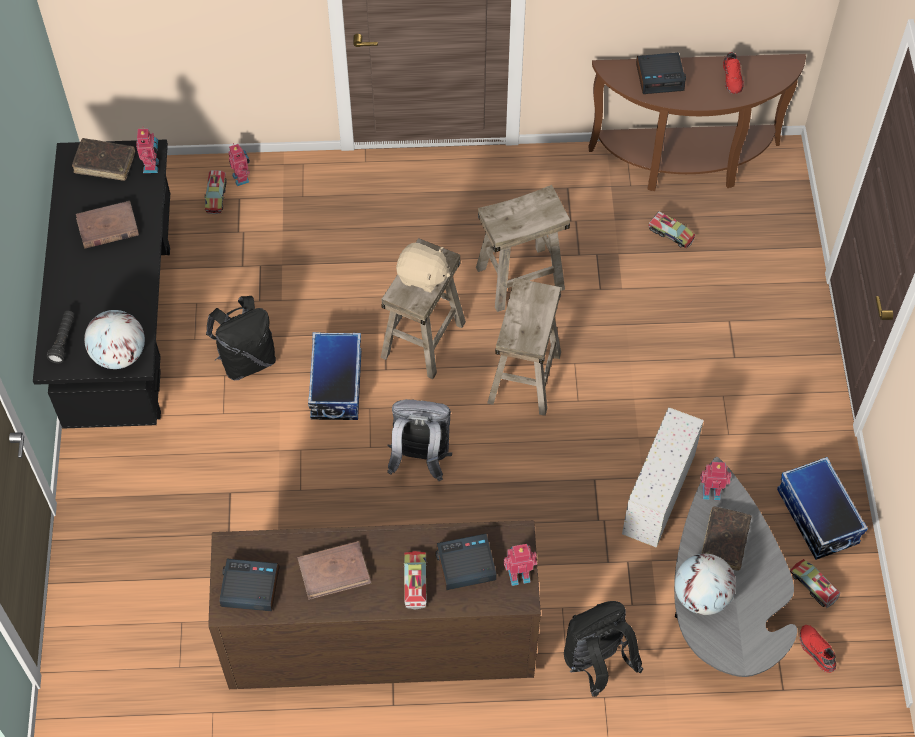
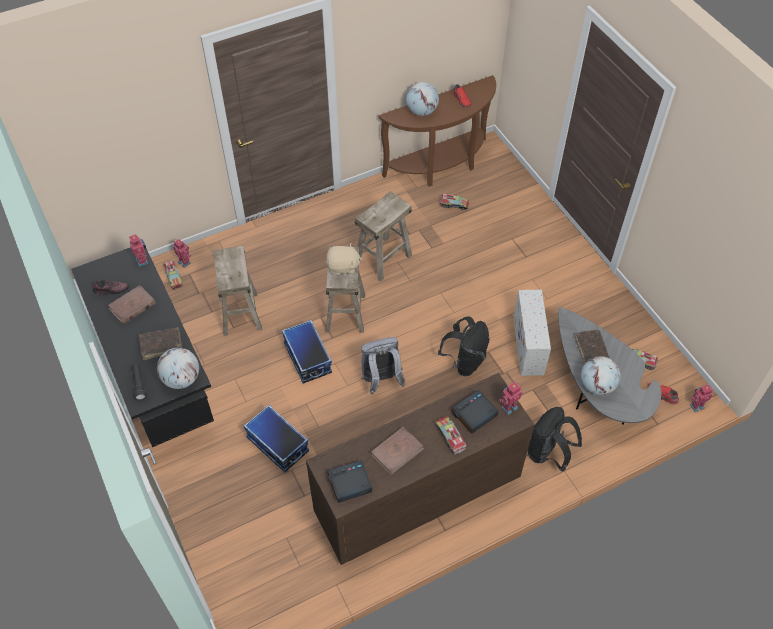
camera: 25 degrees left, 5 degrees down
(92, 193) = (111, 290): none -> shoe
(105, 163) = (110, 269): brown book -> brown book (161, 345)
(246, 360) = (244, 364): black backpack -> black backpack (464, 361)
(525, 378) = (417, 311): beige stool -> beige stool (241, 313)
(660, 77) = (422, 111): alarm clock -> globe
(711, 491) = (567, 326): toy robot -> toy robot (696, 405)
(816, 517) = (619, 324): storage box -> storage box (277, 445)

